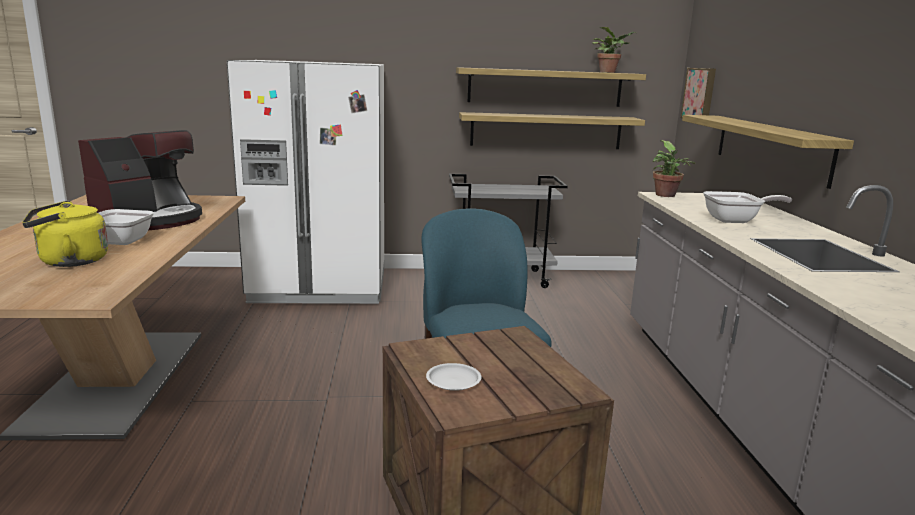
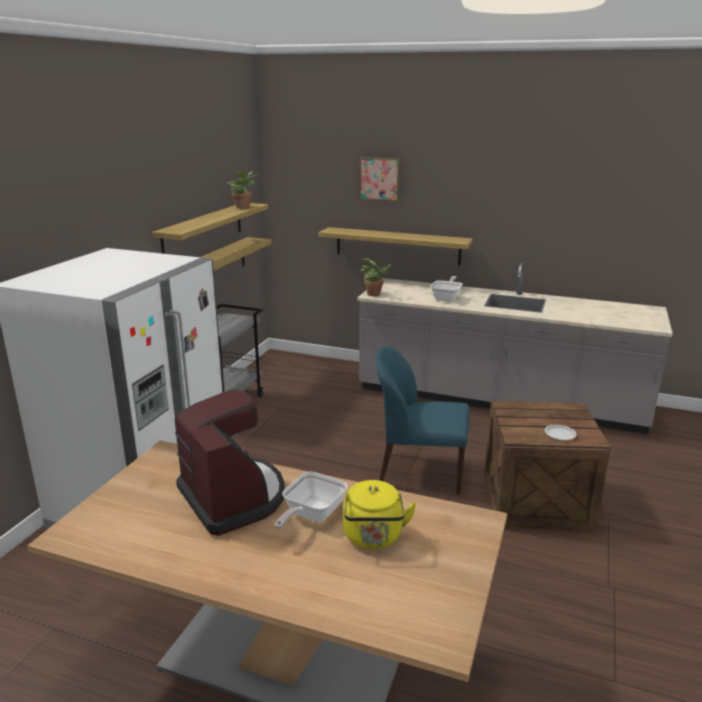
camera: 65 degrees left, 5 degrees up
(700, 94) = (296, 211): picture -> picture (380, 178)

